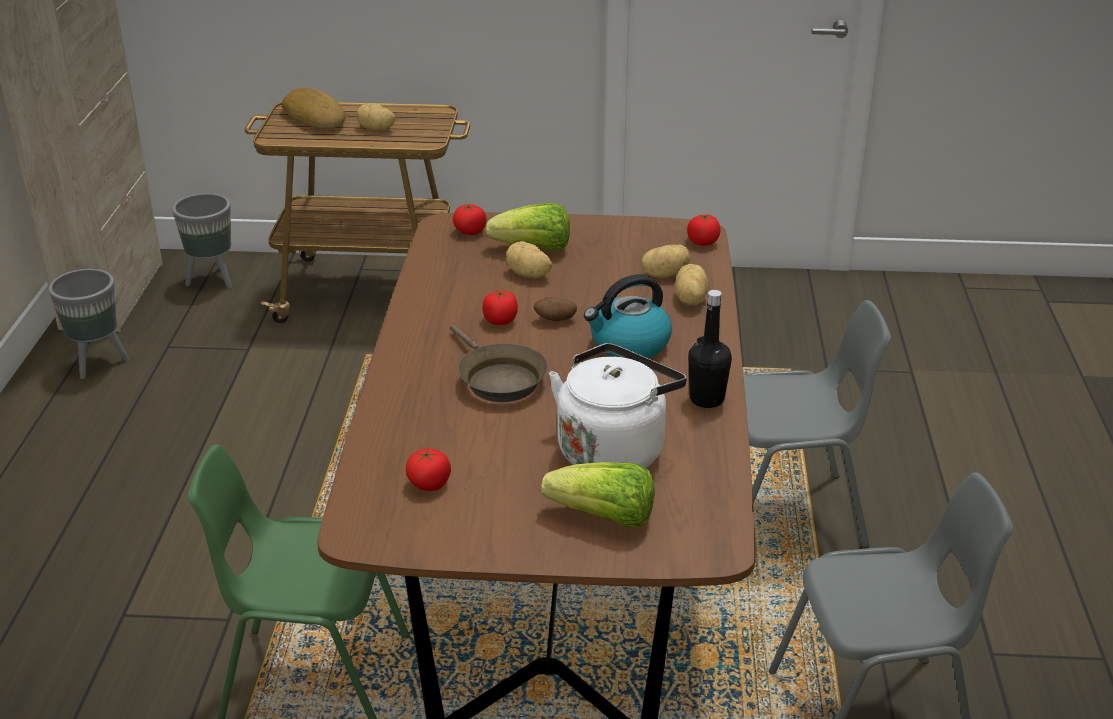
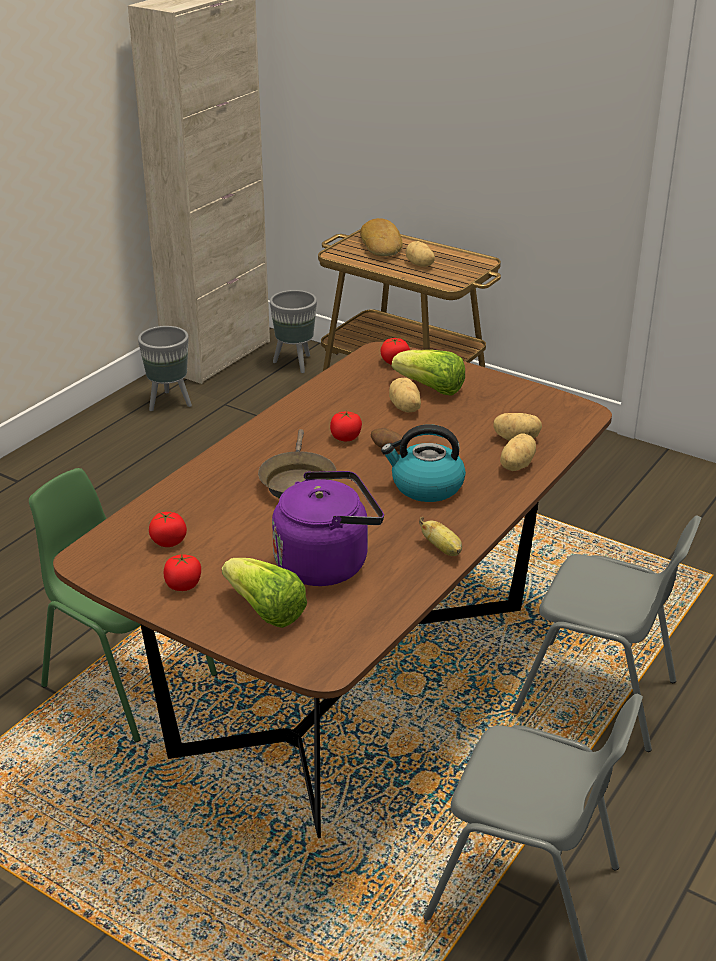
camera: 30 degrees right, 0 degrees up
(613, 449) = (327, 563): white kettle -> purple kettle
(703, 242) = (579, 422): tomato -> tomato (183, 585)
(706, 399) = (442, 549): black bottle -> banana

